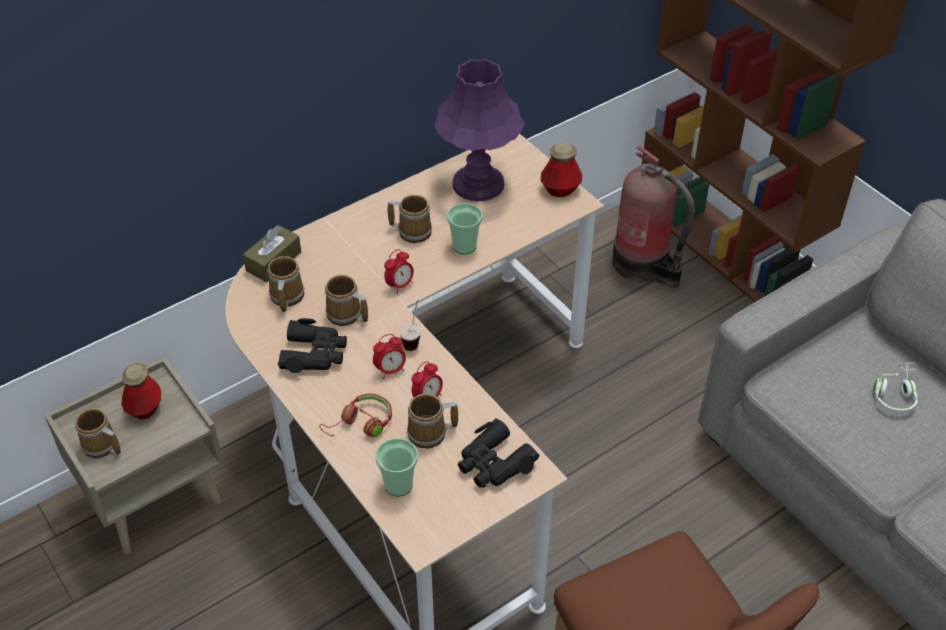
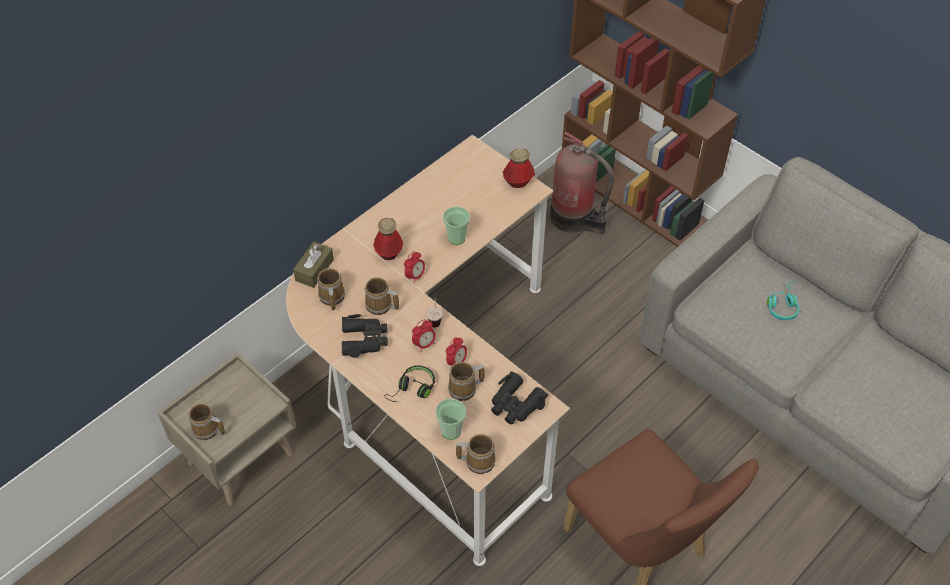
camera: 10 degrees left, 5 degrees up
(144, 408) = (232, 395): bottle -> bottle (389, 252)
(360, 424) = (412, 389): red headphones -> black headphones
(413, 230) = (414, 230): mug -> mug (478, 460)
(479, 184) = (455, 185): purple table lamp -> none
(895, 394) = (782, 305): white headphones -> turquoise headphones

